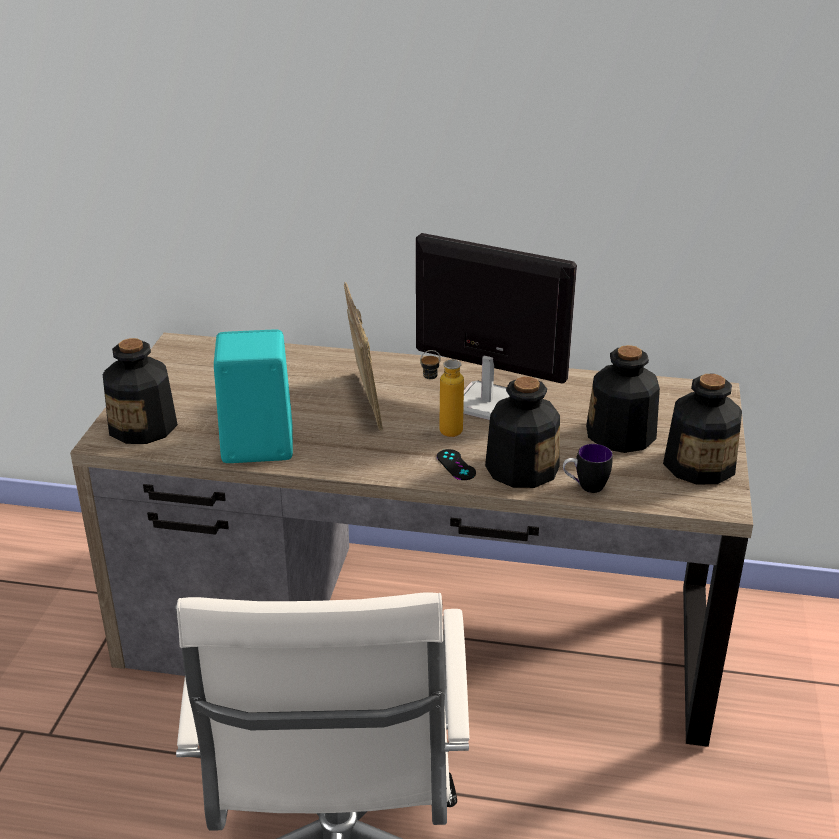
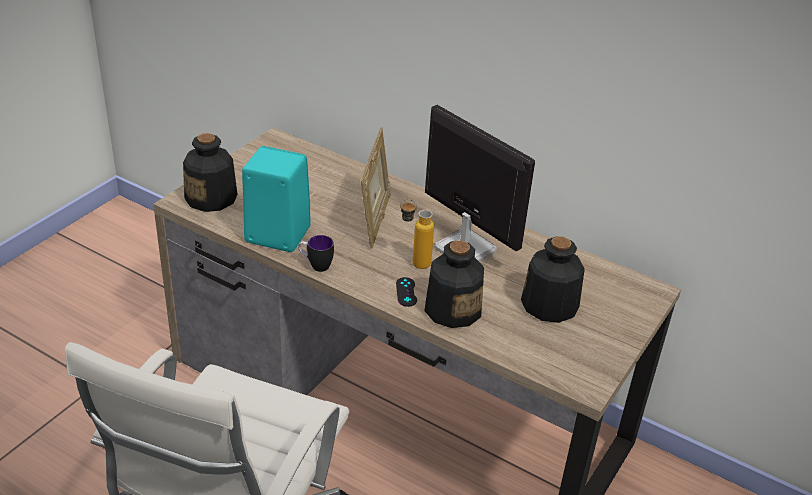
camera: 20 degrees right, 5 degrees up
(585, 487) = (490, 339): mug -> mug (315, 265)
(699, 465) = (594, 349): bottle -> none

